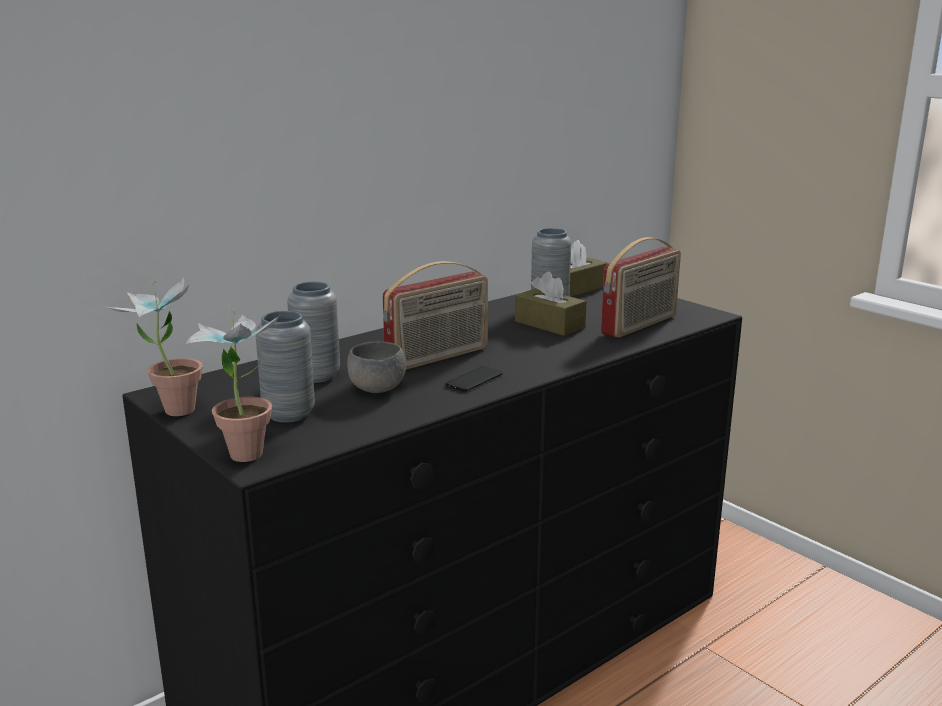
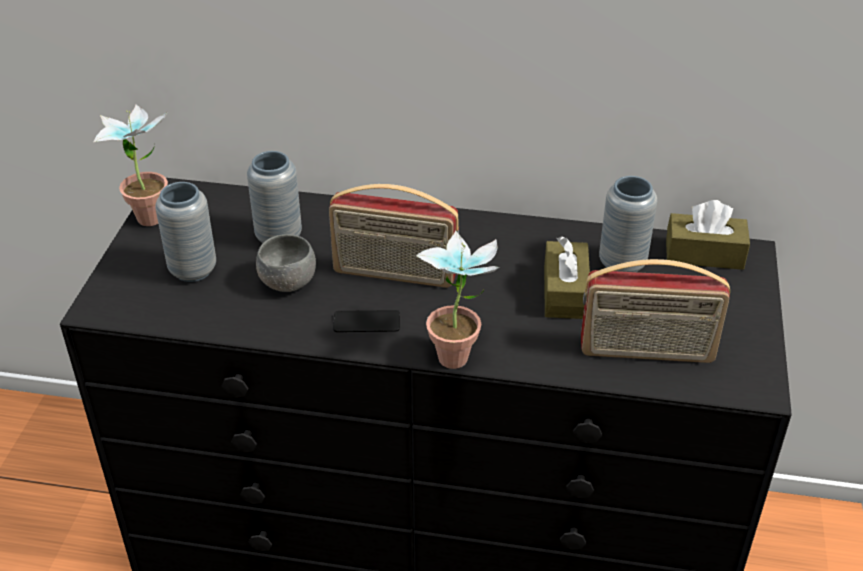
camera: 50 degrees right, 20 degrees up
(245, 449) = (116, 288): potted plant -> potted plant (459, 351)

